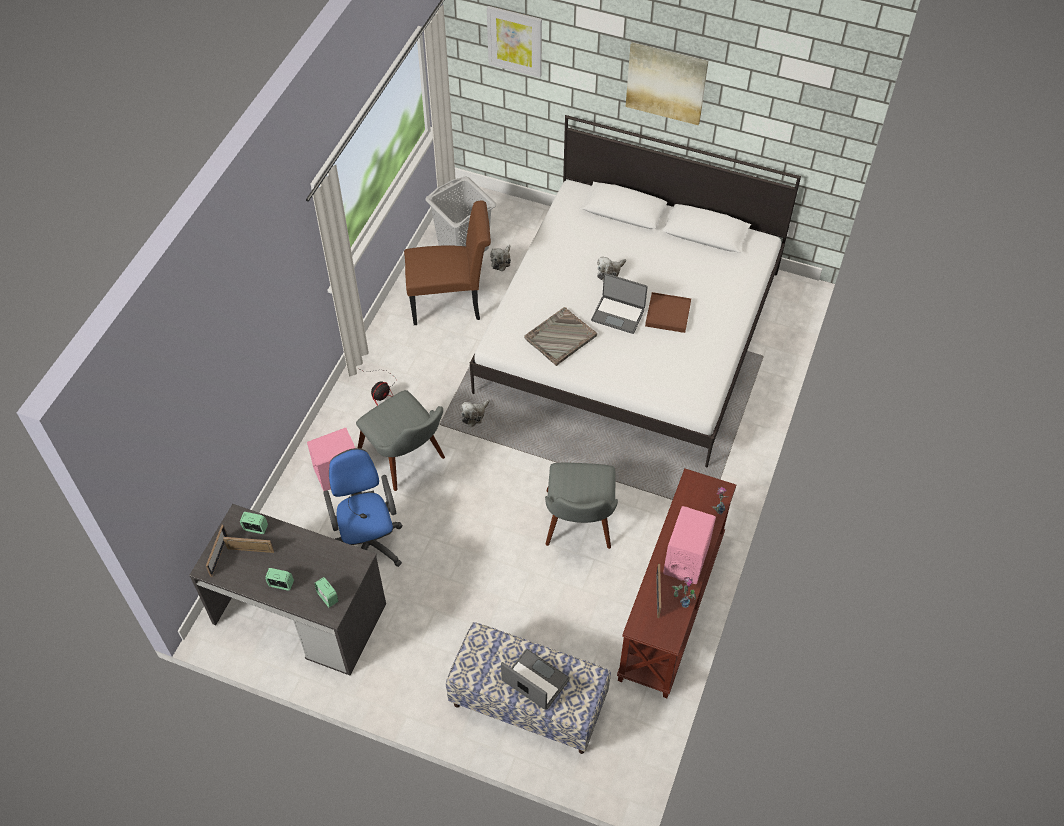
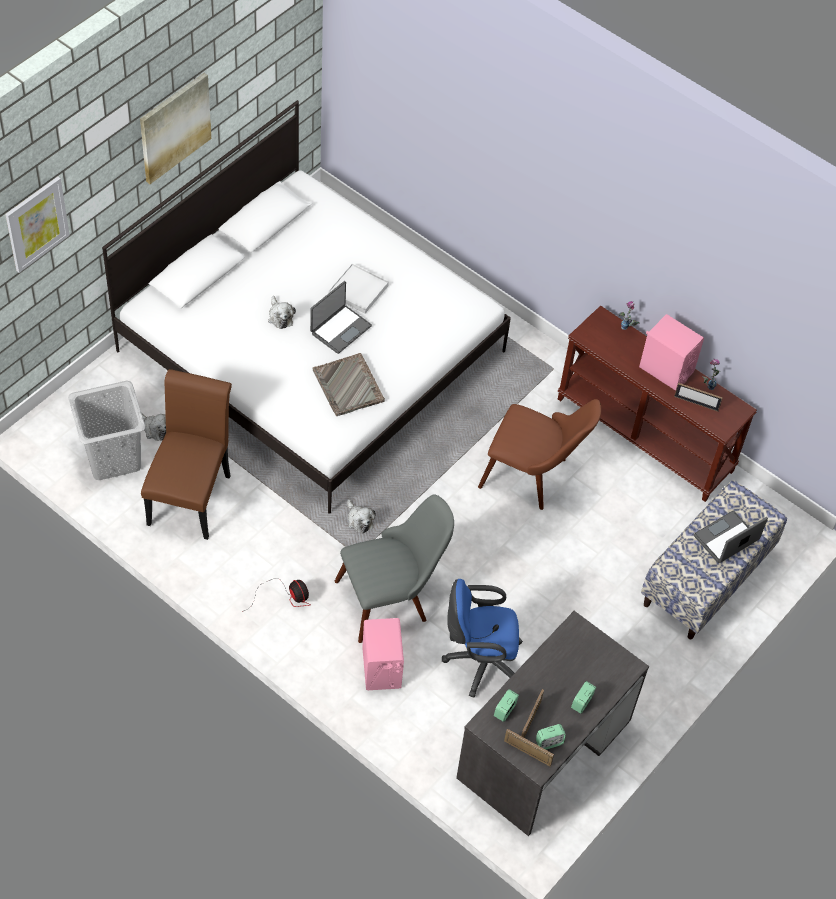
camera: 75 degrees left, 0 degrees up
(327, 597) = (610, 664): alarm clock -> alarm clock (549, 742)
(579, 528) = (534, 476): grey chair -> brown chair
(668, 314) = (358, 290): brown tray -> white tray

